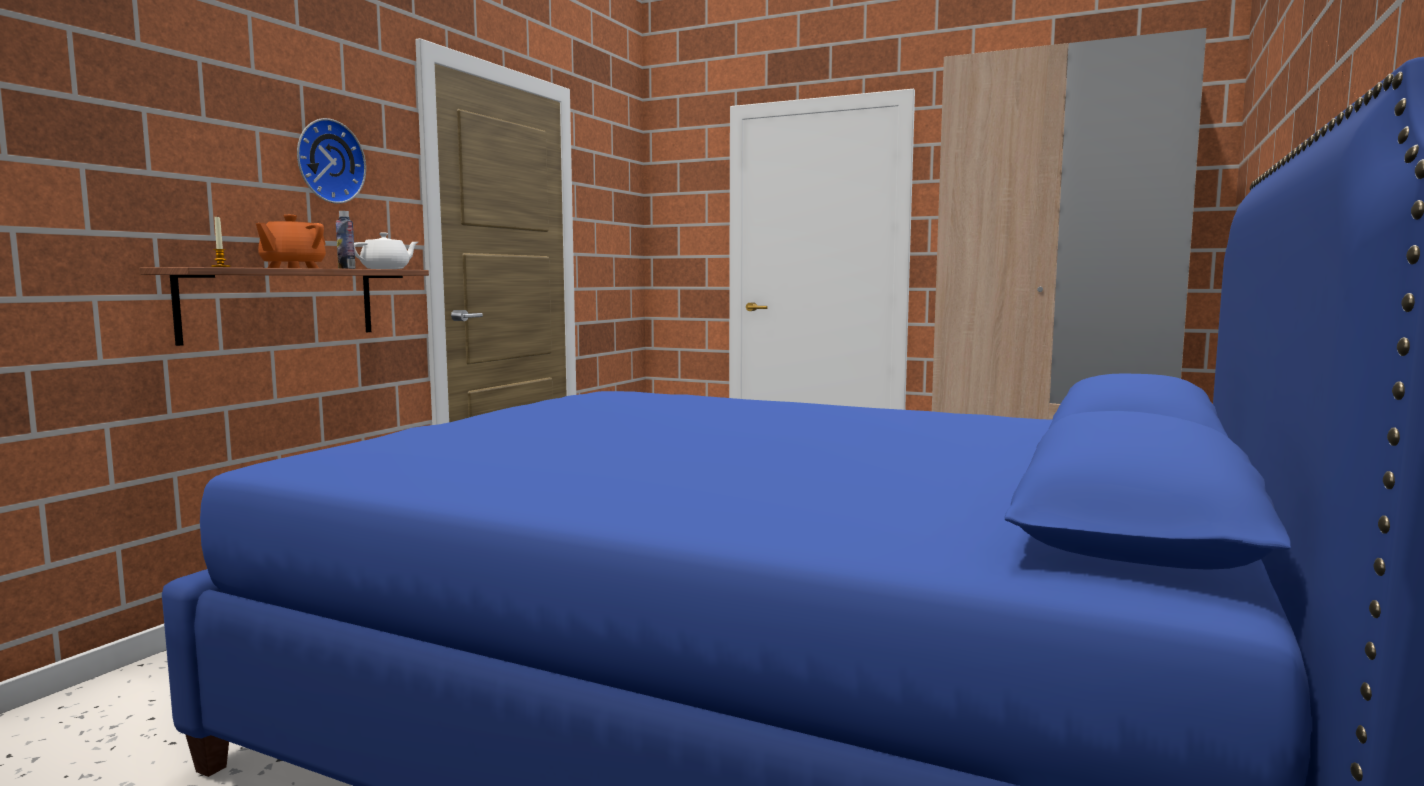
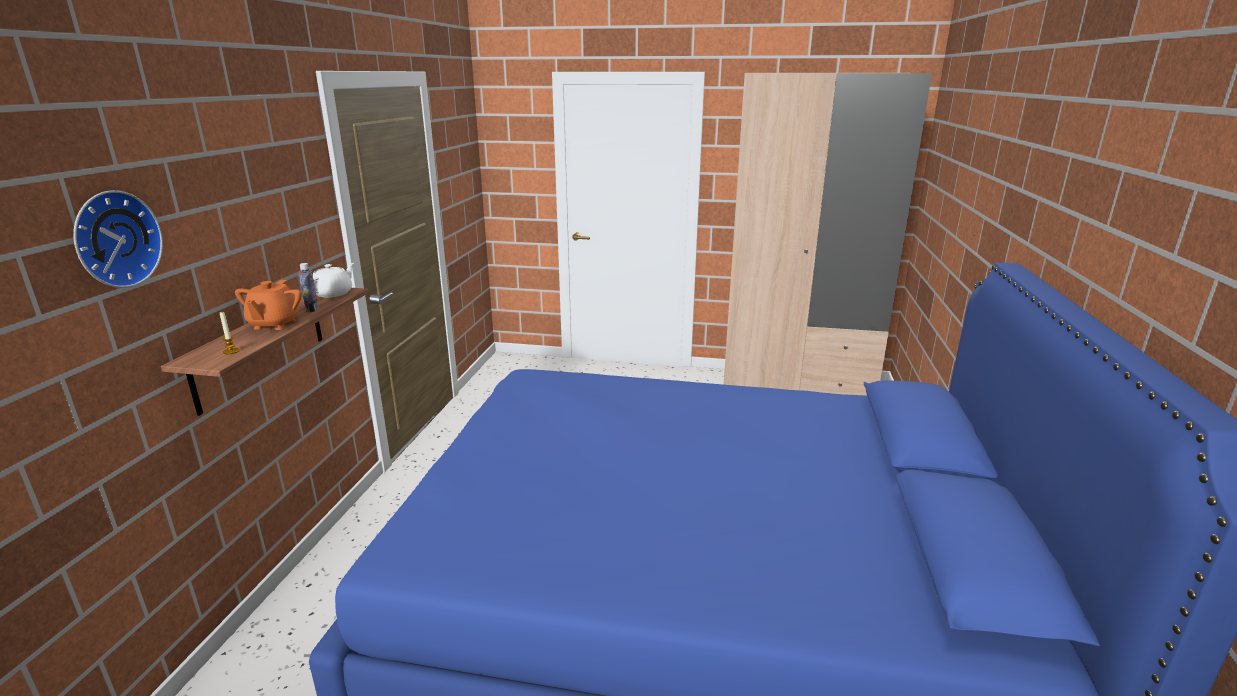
camera: 15 degrees left, 15 degrees up
(327, 161) = (272, 212): wall clock -> wall clock (114, 239)

